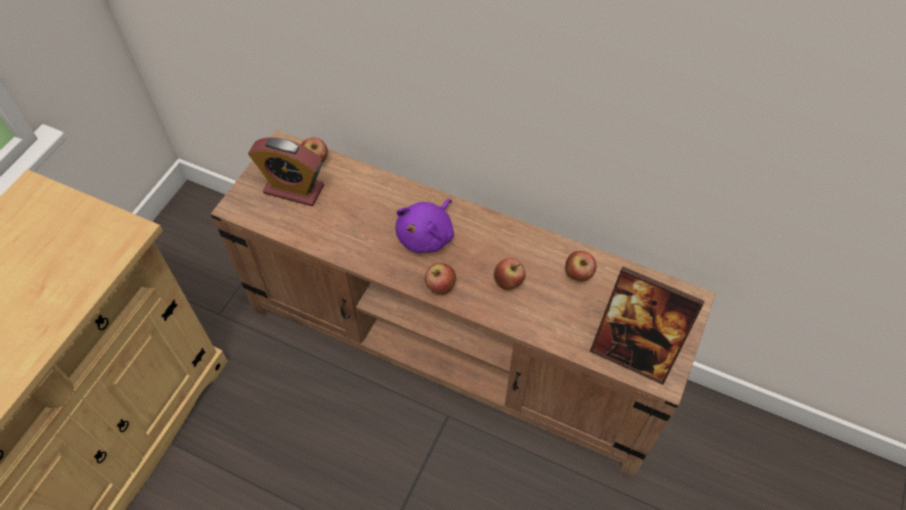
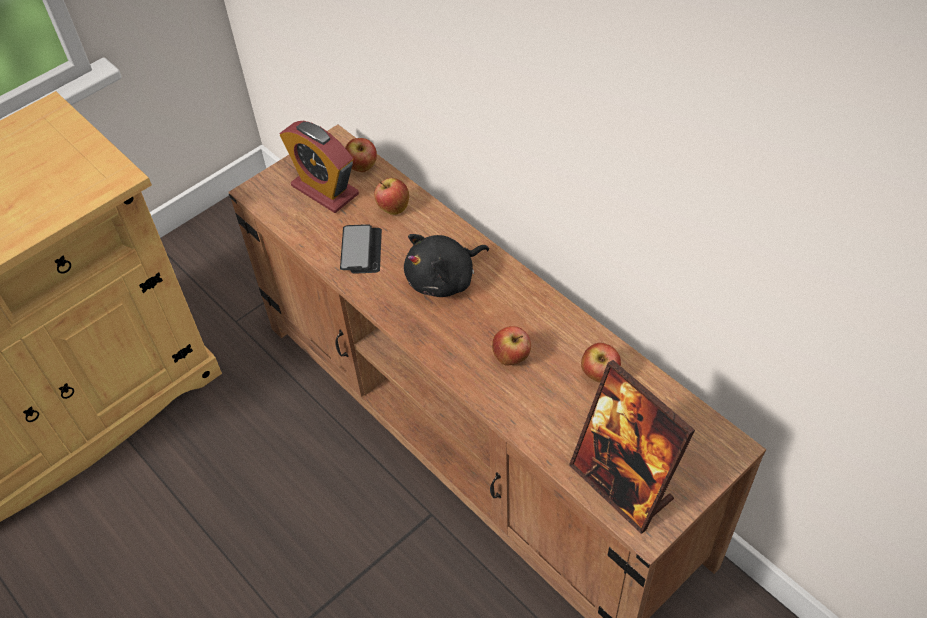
camera: 25 degrees right, 5 degrees down
(349, 231) = (361, 250): none -> phone
(427, 235) = (444, 279): purple plush toy -> black plush toy
(440, 287) = (431, 339): apple -> apple (393, 208)

